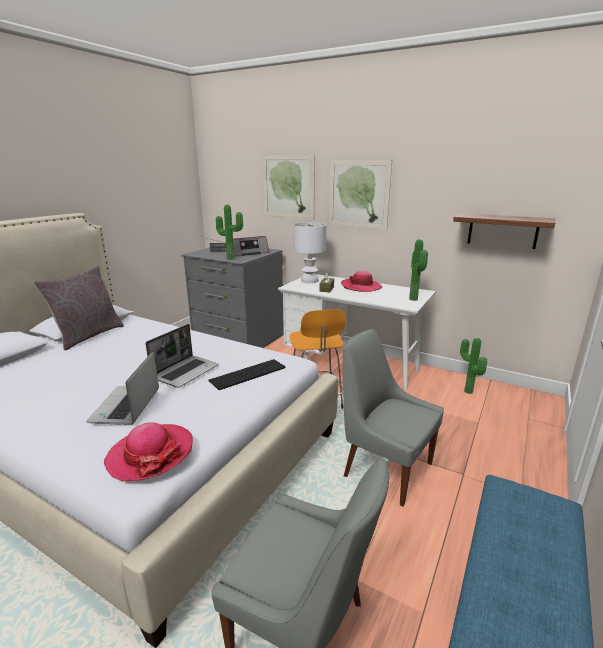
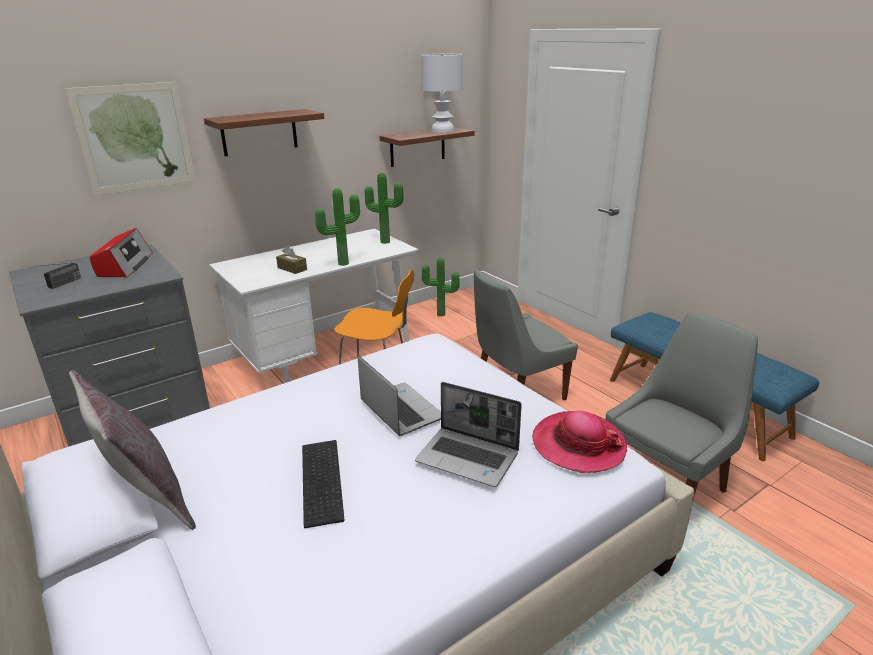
camera: 65 degrees left, 5 degrees up
(231, 258) = (140, 280): potted plant -> potted plant (342, 263)
(248, 375) = (443, 371): keyboard -> keyboard (324, 481)
(309, 280) = (242, 270): white table lamp -> white table lamp (442, 131)
(358, 194) = (259, 132): picture -> shelf
(361, 287) = (312, 252): hat -> none

